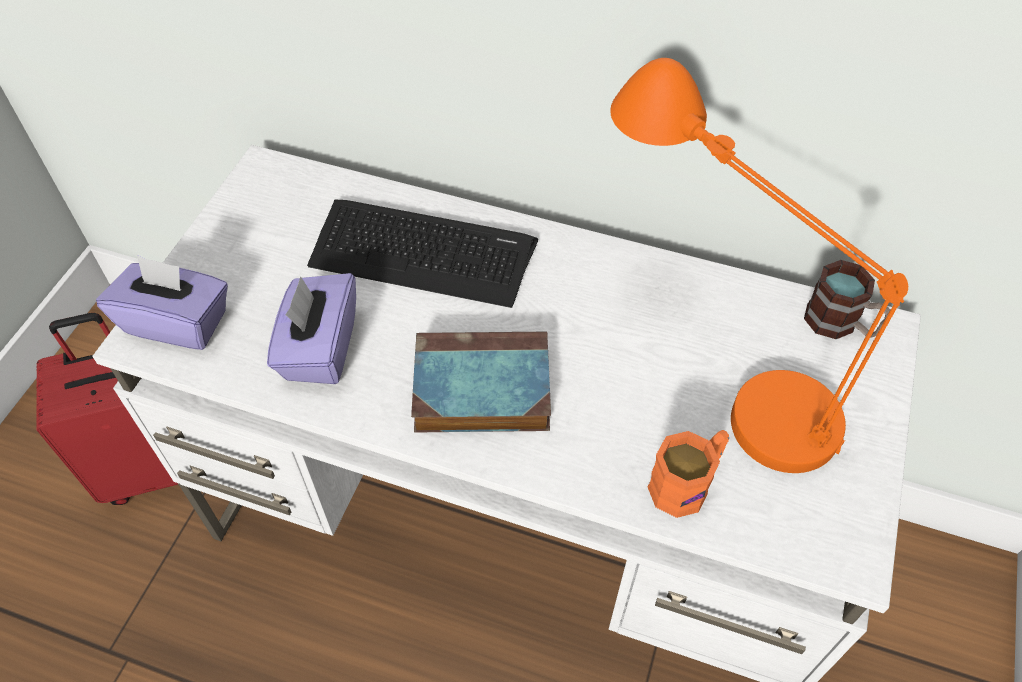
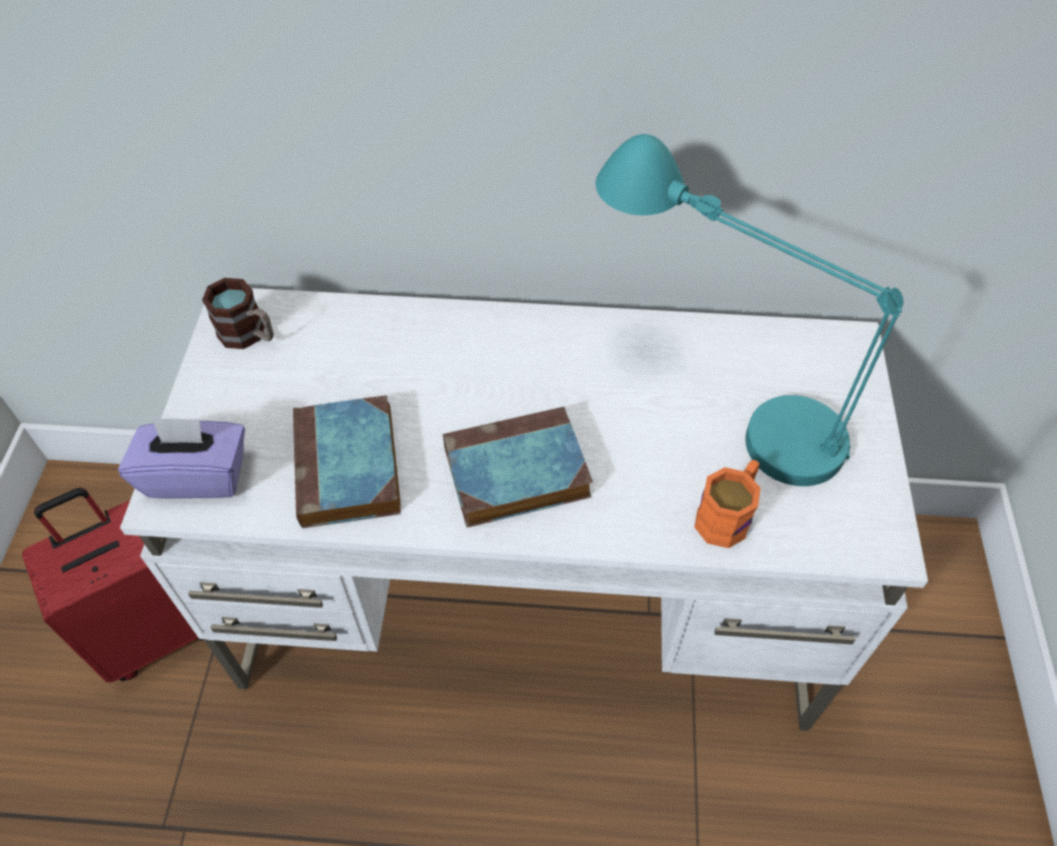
camera: 15 degrees left, 0 degrees up
(319, 348) = (349, 469): purple tissue box -> book
(422, 253) = (418, 358): keyboard -> none
(715, 361) = (717, 401): orange table lamp -> turquoise table lamp
(840, 324) = (814, 345): mug -> mug (249, 335)

